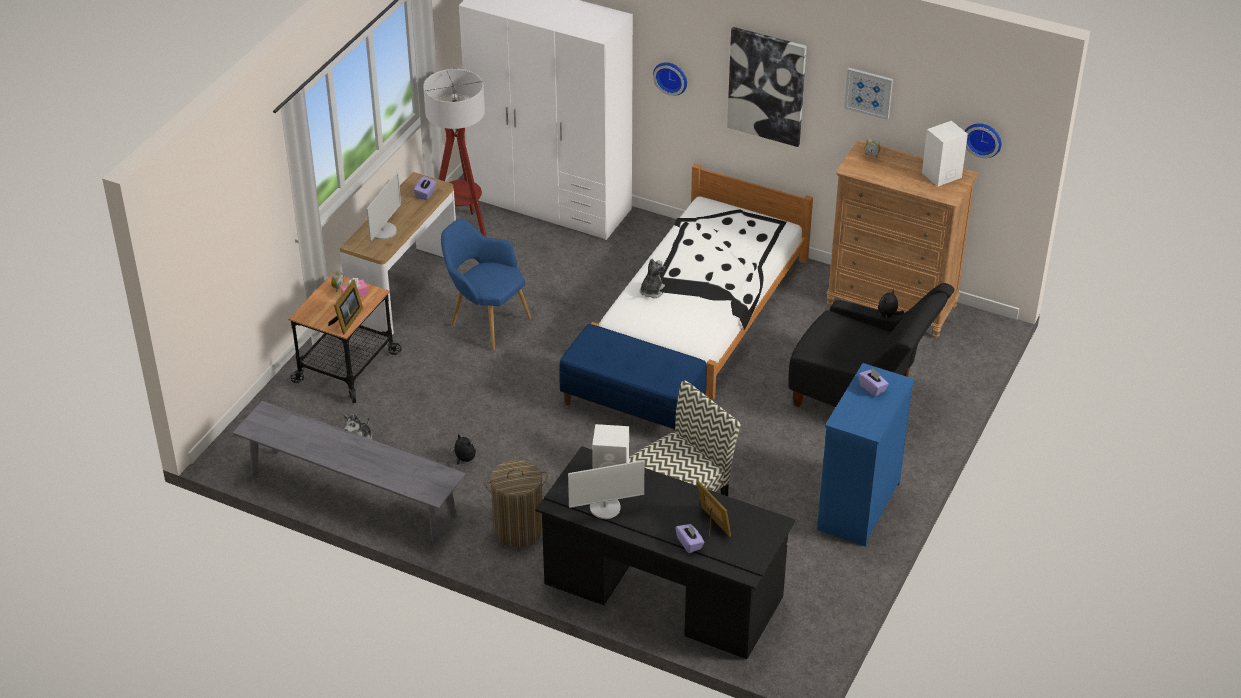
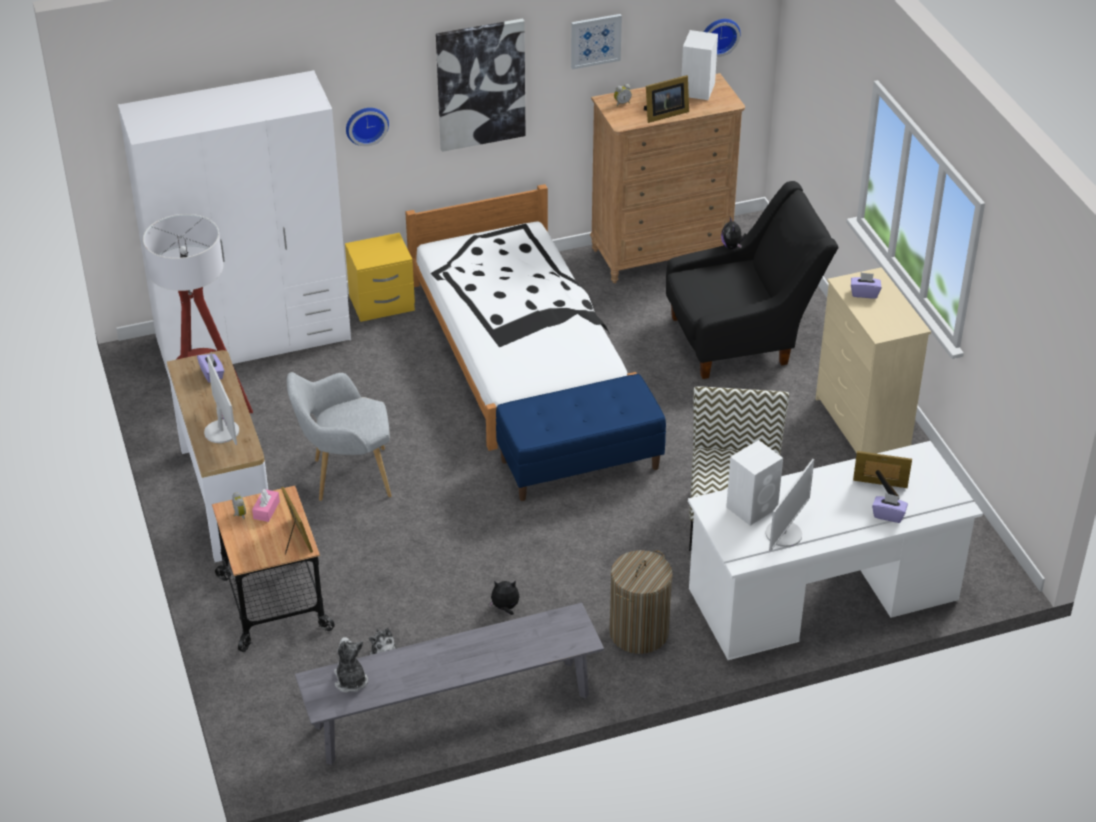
camera: 45 degrees left, 0 degrees up
(485, 321) = (345, 477): blue armchair -> grey armchair
(651, 291) = (501, 346): plush toy -> plush toy (350, 680)
(657, 229) = (382, 304): none -> yellow nightstand
(663, 592) = (823, 596): black desk -> white desk
(857, 507) = (861, 426): blue dresser -> beige dresser
(889, 179) = (664, 114): none -> picture frame

